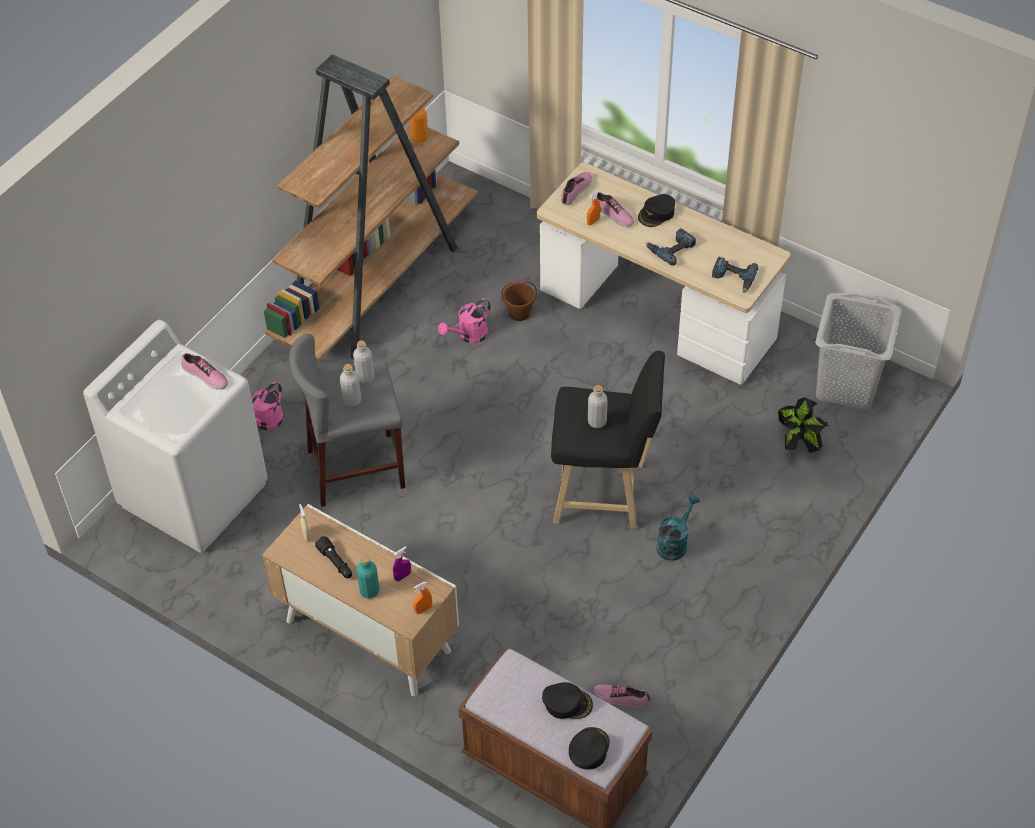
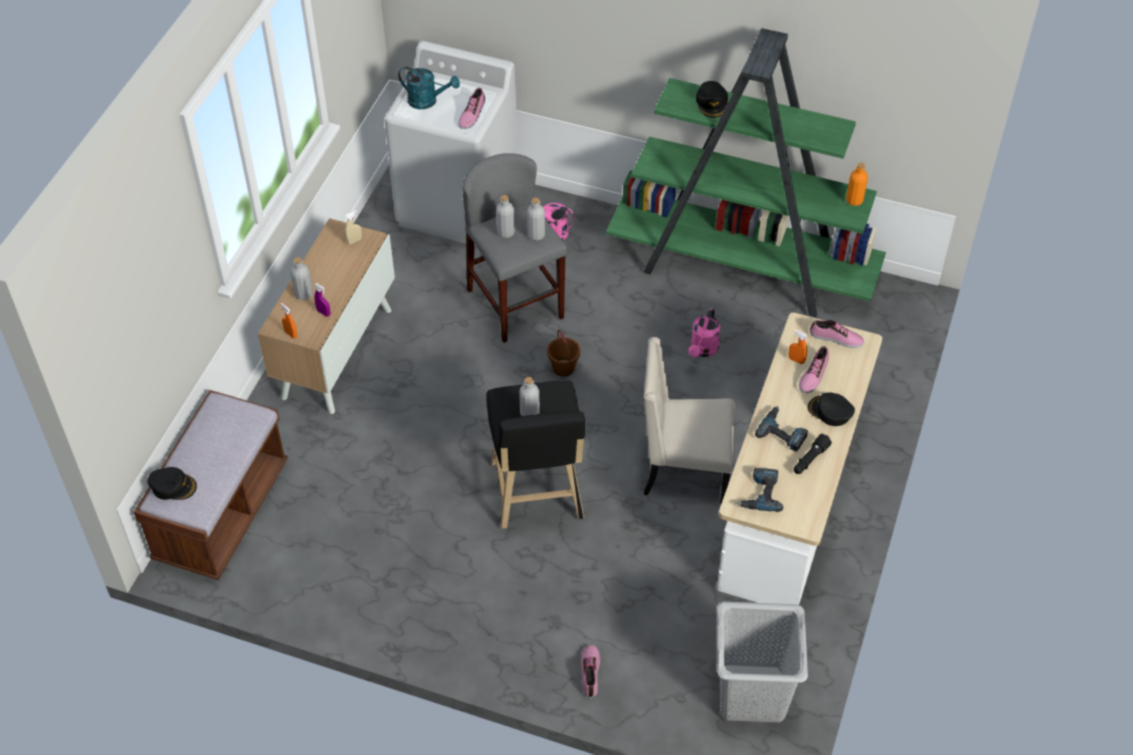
camera: 75 degrees right, 0 degrees up
(335, 562) = (329, 266): black flashlight -> black flashlight (810, 459)
(369, 591) = (304, 294): turquoise bottle -> grey bottle
(377, 285) = (742, 268): brown bookcase -> green bookcase
(469, 336) = (703, 350): pink watering can -> pink watering can turned 105 degrees counterclockwise
(519, 313) = (748, 383): brown bucket -> brown bucket (564, 368)
(567, 703) = (219, 462): black cap -> black cap (712, 103)
(605, 381) = (683, 471): none -> beige chair
(621, 697) = (304, 550): shoe -> shoe (591, 672)
(674, 542) = (493, 564): turquoise watering can -> turquoise watering can (427, 101)
(799, 443) = (654, 656): potted plant -> none

